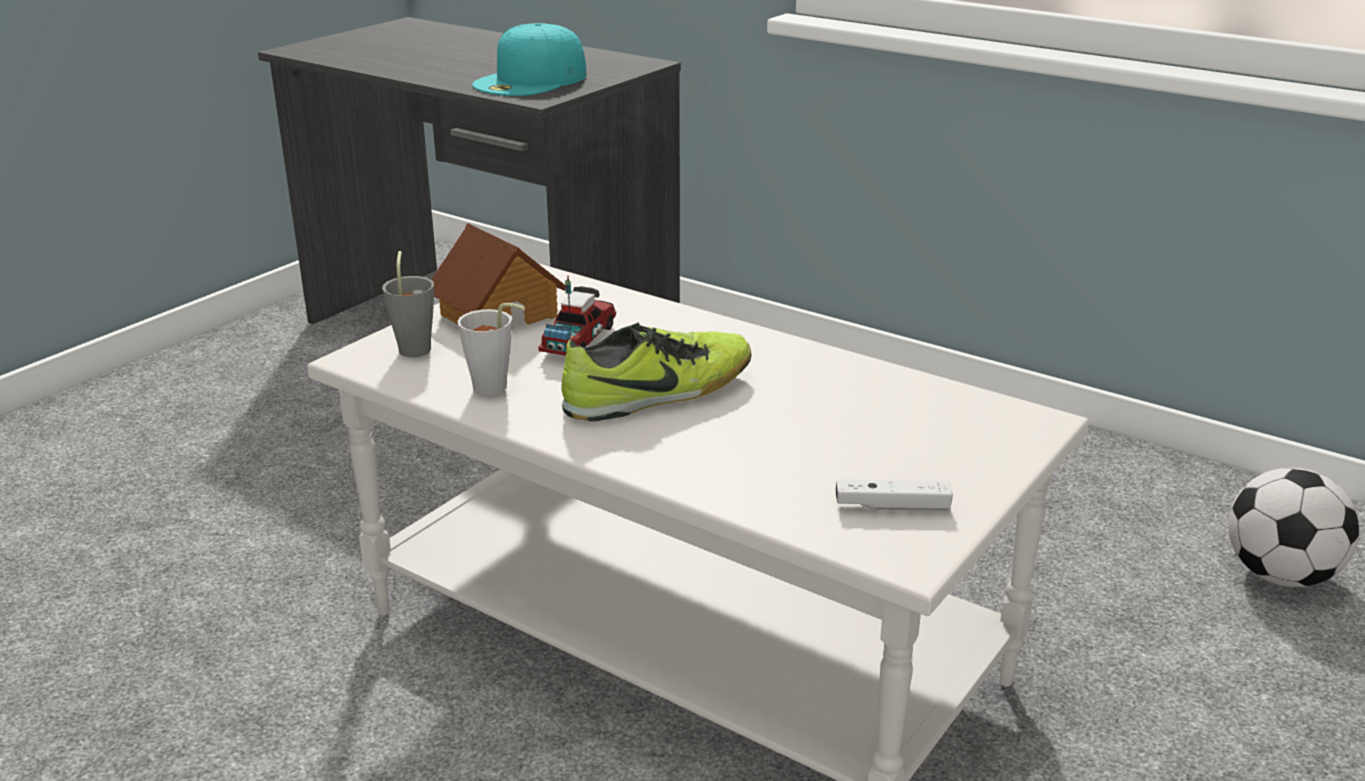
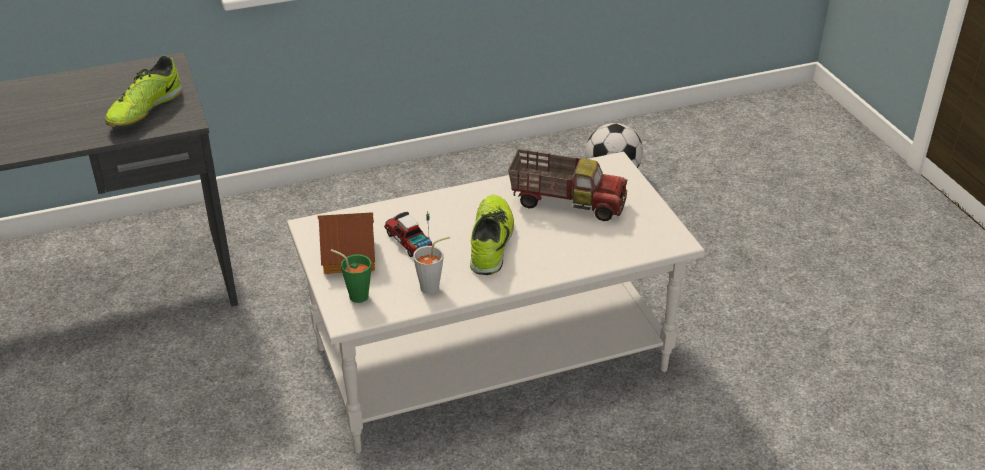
camera: 55 degrees left, 10 degrees up
(415, 346) = (355, 295): grey cup -> green cup
(531, 80) = (145, 110): turquoise cap -> shoe
(856, 417) = (567, 202): none -> toy truck
(892, 506) = (641, 227): white game controller -> none

